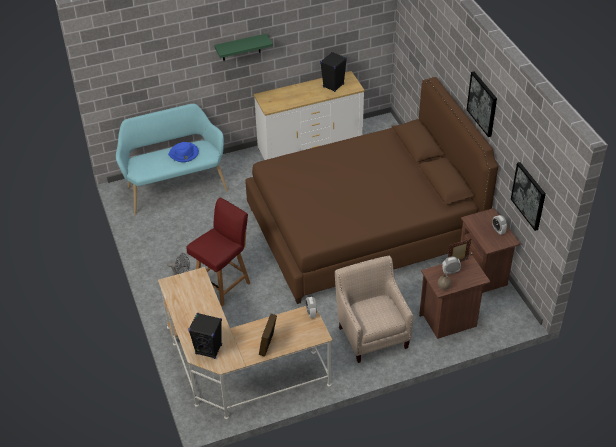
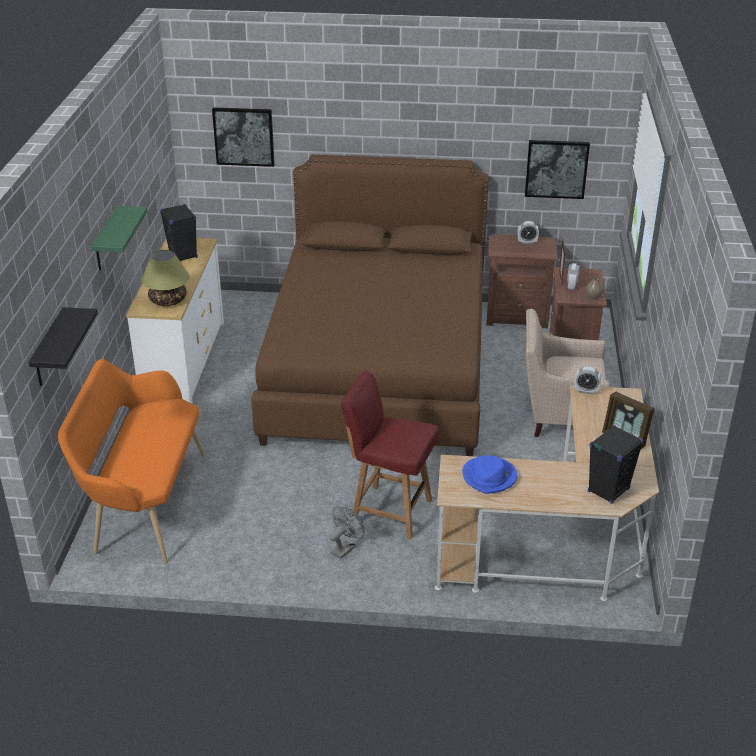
camera: 65 degrees left, 10 degrees down
(135, 79) = (49, 349): none -> black shelf
(175, 187) = (144, 503): turquoise bench -> orange bench
(184, 154) = (152, 429): blue hat -> blue hat (489, 477)
(223, 284) = (389, 511): red chair -> red chair turned 45 degrees counterclockwise
(278, 102) = (168, 300): none -> table lamp
(482, 103) = (430, 121): picture -> picture (244, 136)

